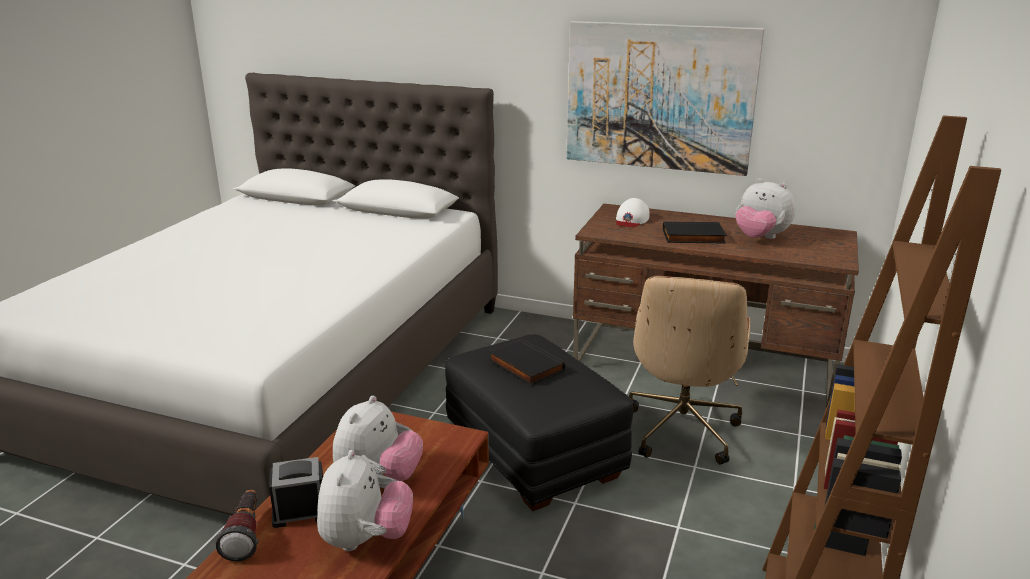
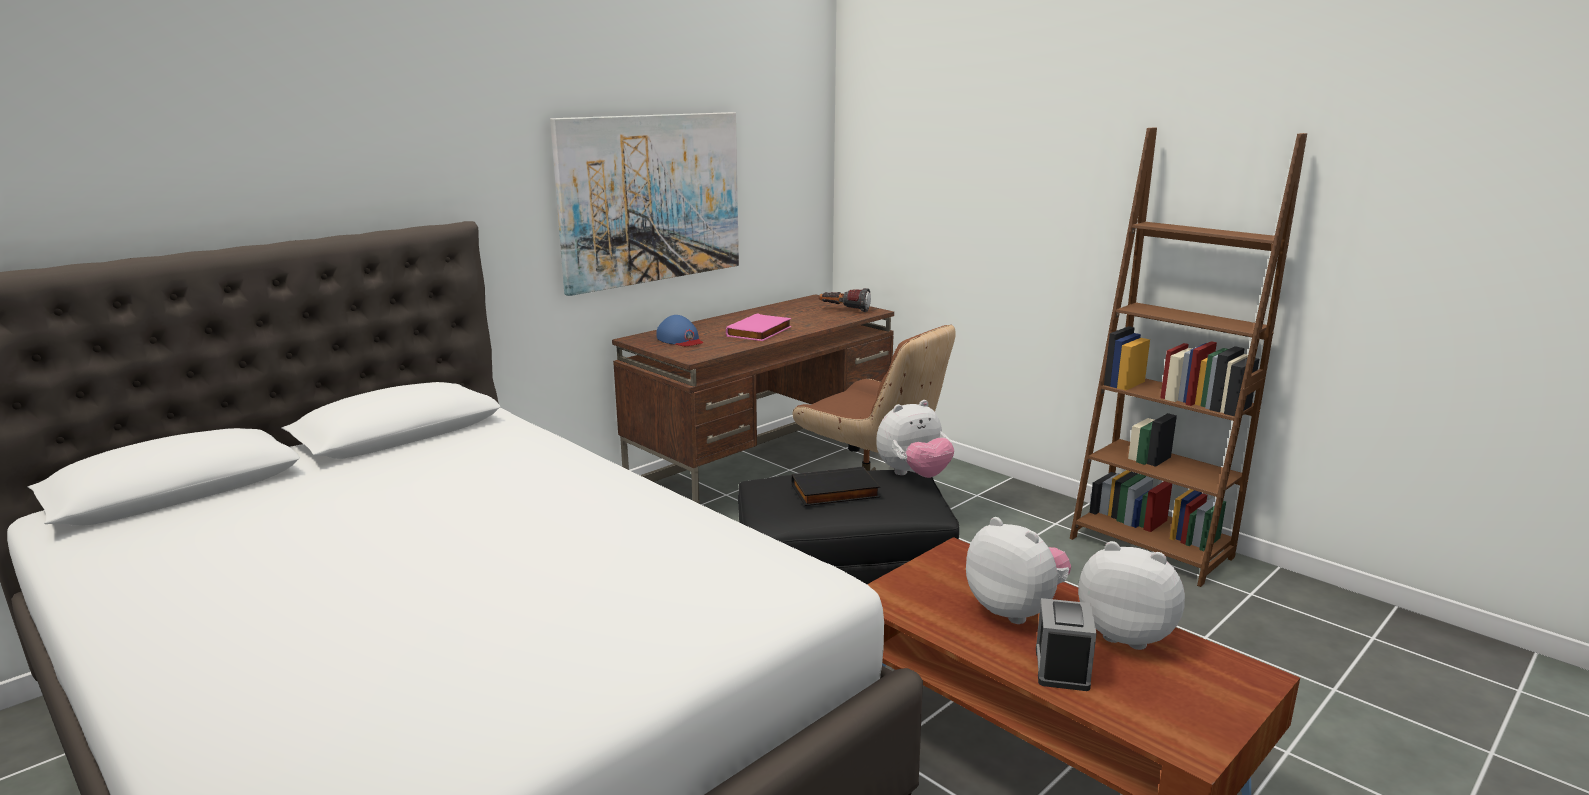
camera: 65 degrees left, 5 degrees down
(246, 535) = (1099, 712): flashlight -> flashlight (844, 310)
(631, 220) = (680, 340): white cap -> blue cap
(693, 237) = (760, 332): black book -> pink book
(760, 238) = (793, 317): plush toy -> plush toy (913, 475)

